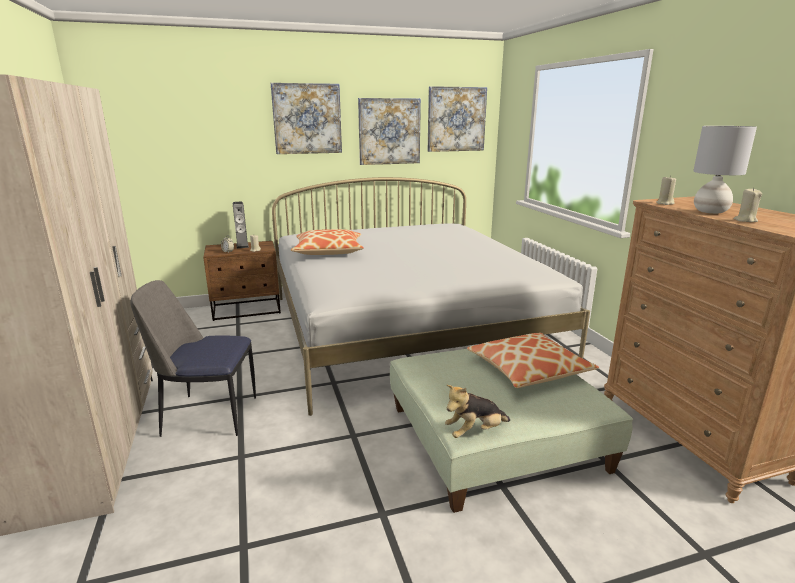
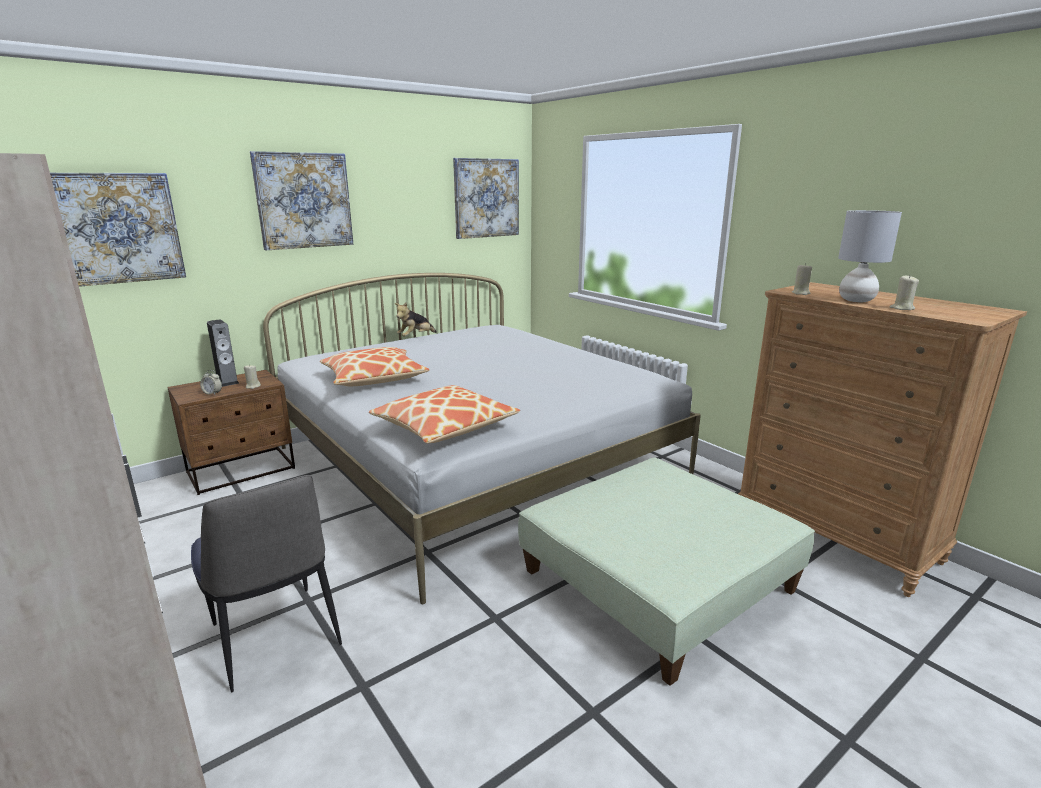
camera: 20 degrees left, 0 degrees up
(207, 415) = (275, 638): chair -> chair turned 105 degrees counterclockwise
(389, 131) = (410, 215): picture -> picture (116, 228)
(475, 432) = (682, 583): plush toy -> plush toy (415, 337)
(528, 370) = (681, 494): pillow -> pillow (445, 427)

